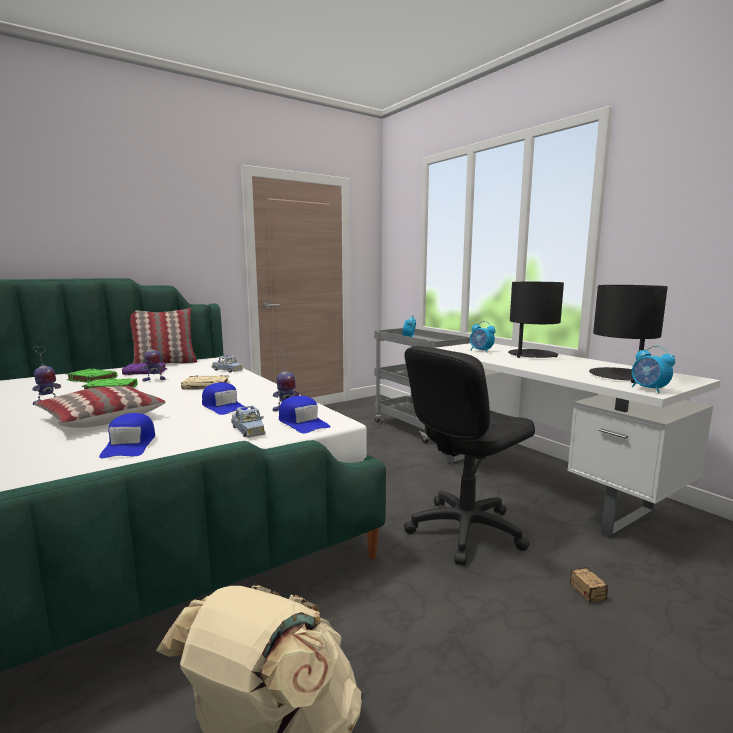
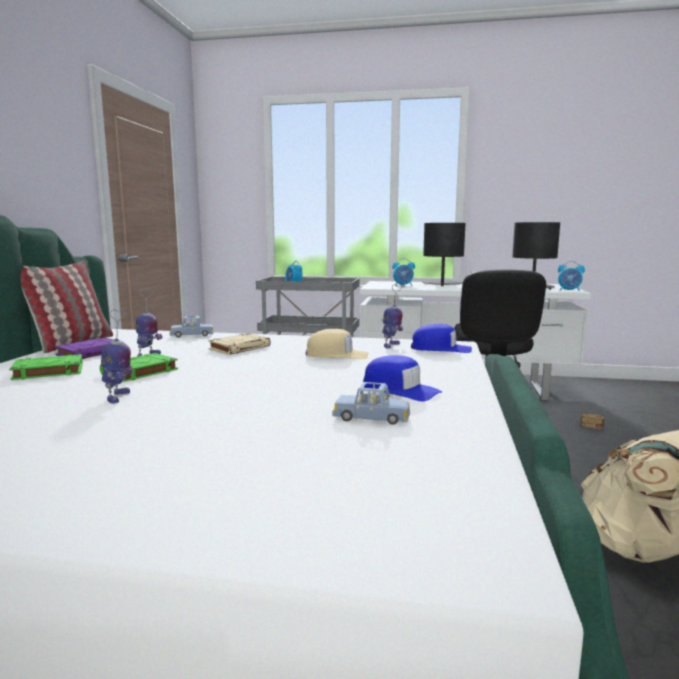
camera: 45 degrees left, 0 degrees up
(101, 418) = (269, 387): pillow -> none
(223, 406) = (337, 355): blue cap -> beige cap
(248, 430) = (431, 360): blue toy car -> blue toy car (371, 418)

